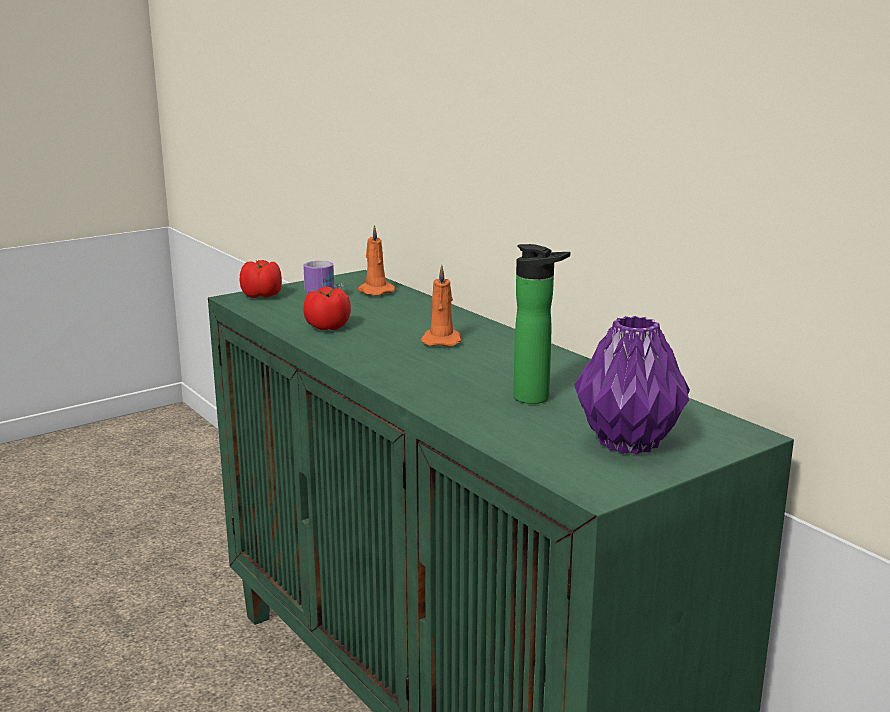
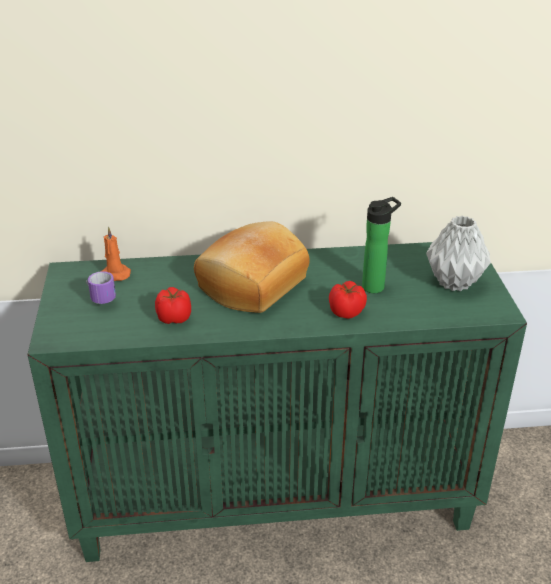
camera: 60 degrees left, 15 degrees up
(262, 296) = (62, 326): tomato -> tomato (347, 312)
(441, 341) = (250, 283): orange candle -> bread
(628, 442) = (453, 282): purple vase -> grey vase

